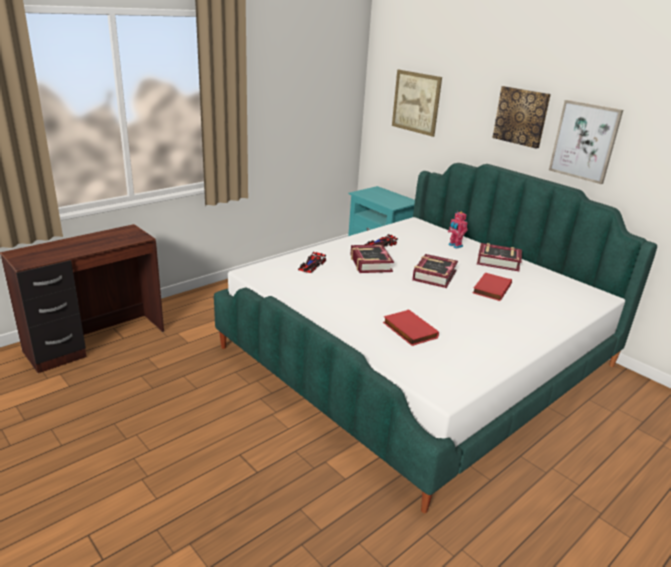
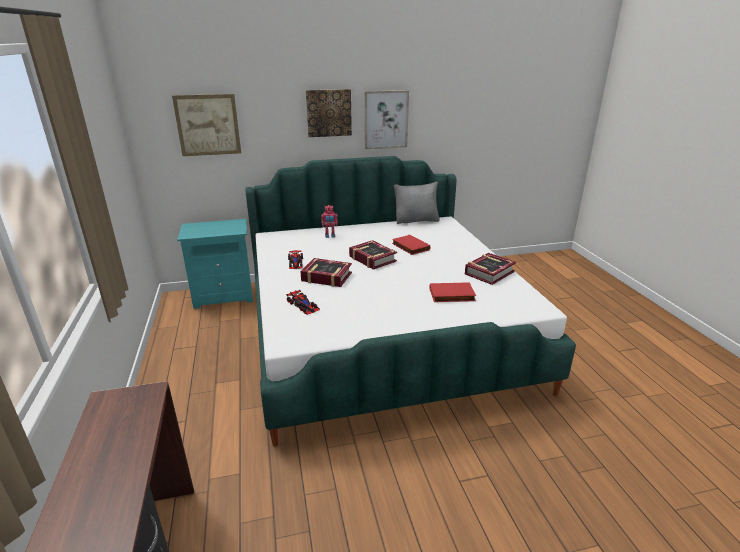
camera: 60 degrees left, 0 degrees up
(498, 261) = (370, 231): book -> book (489, 273)
(569, 280) = (416, 220): none -> grey pillow

